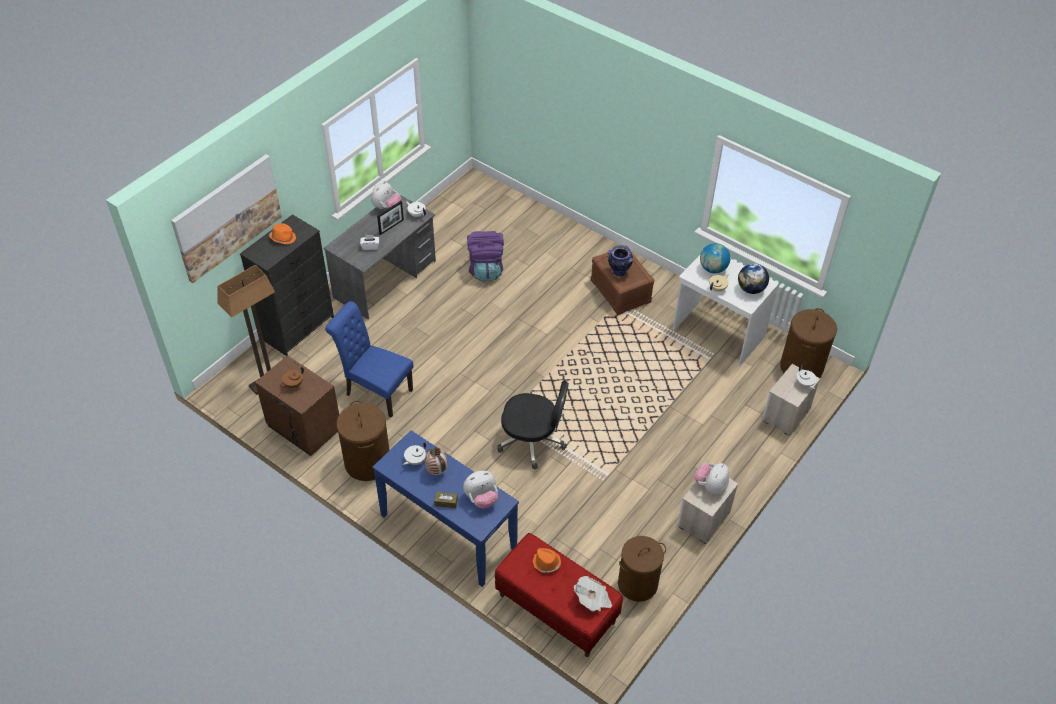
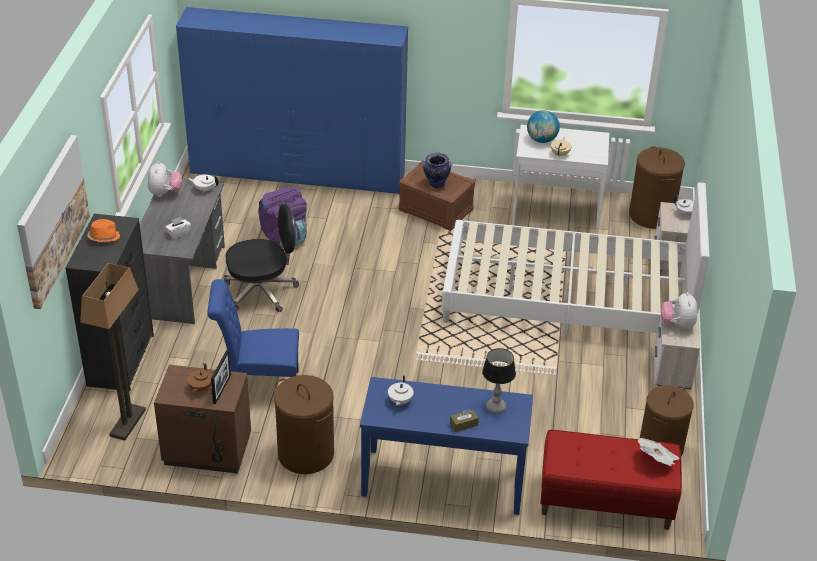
camera: 30 degrees left, 10 degrees down
(391, 227) = (186, 208): picture frame -> picture frame (222, 389)
(437, 471) = (431, 402): vase -> none
(481, 498) = (495, 407): plush toy -> table lamp
(532, 441) = (459, 368): black office chair -> black office chair (262, 291)
(536, 216) = (297, 174): none -> blue wardrobe
(546, 563) = (588, 448): orange hat -> none
(665, 417) = (567, 300): none -> white bed
(750, 289) = (589, 145): globe -> none

